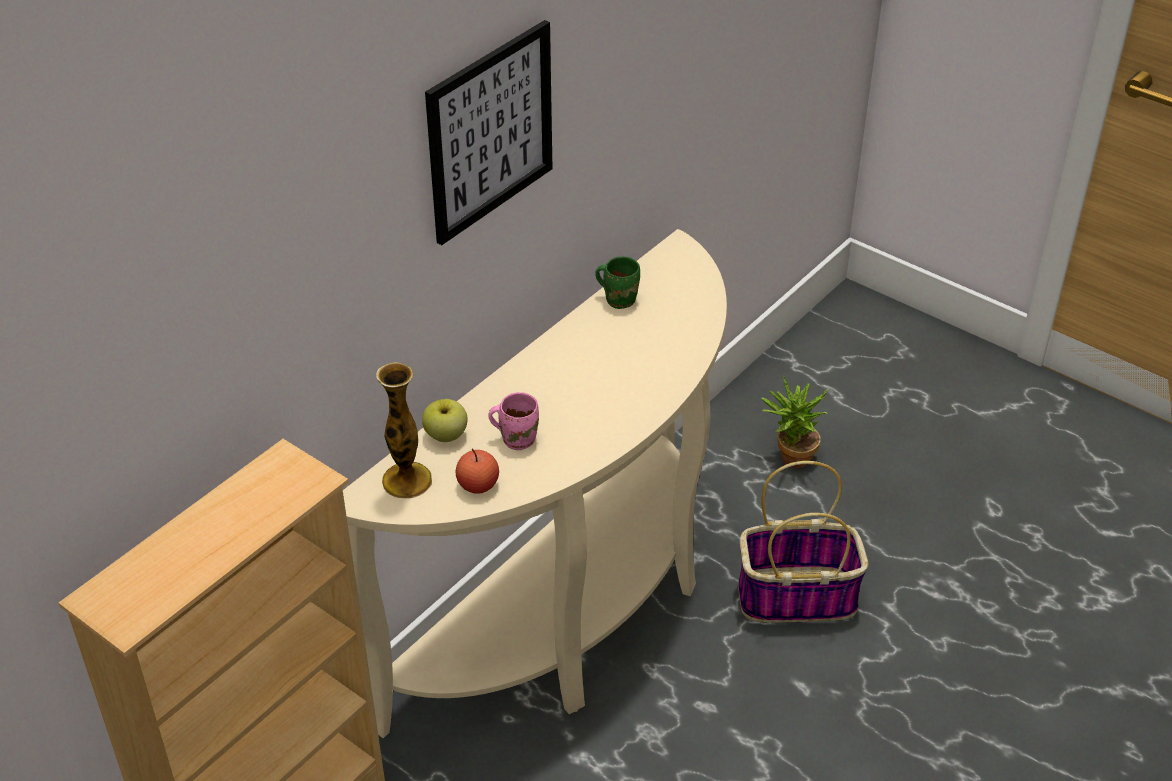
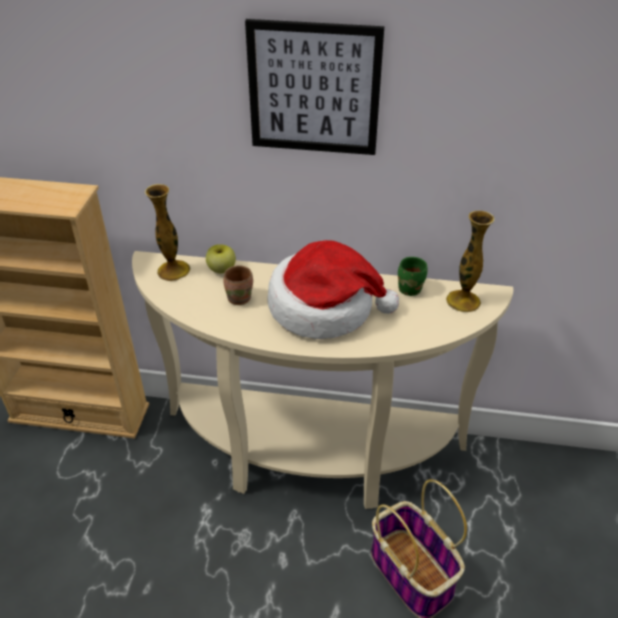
camera: 60 degrees right, 0 degrees up
(478, 485) = (187, 298): apple -> none
(517, 438) = (240, 297): pink mug -> brown mug
(595, 376) = (324, 307): none -> hat
(672, 272) = (463, 301): none -> vase
(790, 458) = (533, 512): potted plant -> none

